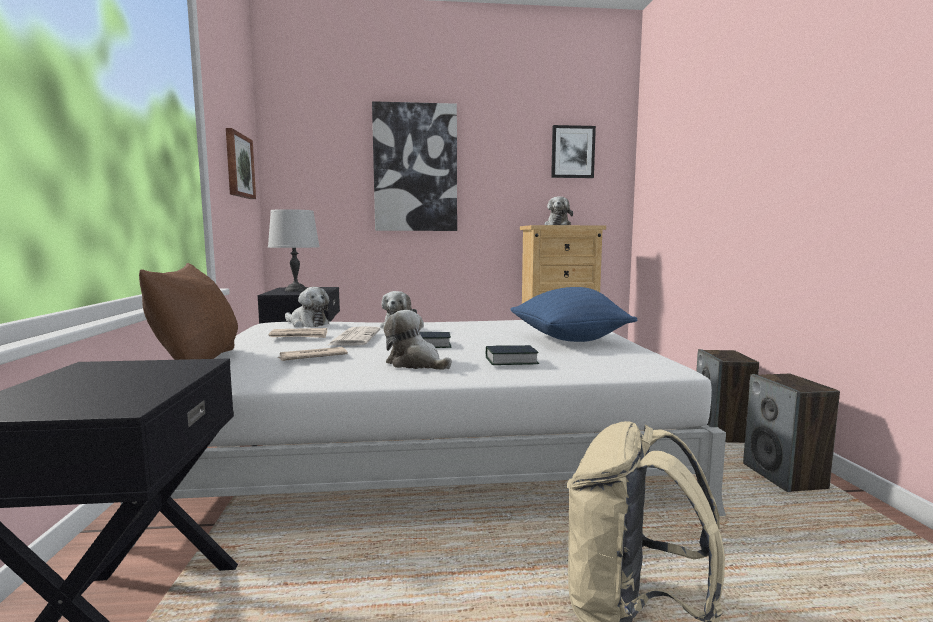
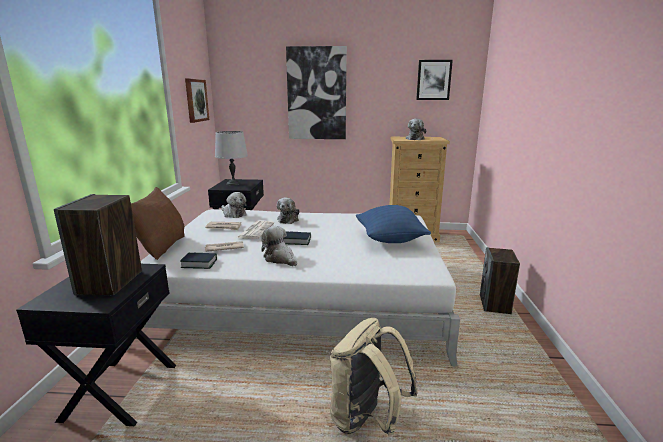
camera: 10 degrees right, 10 degrees up
(511, 361) = (337, 260): book -> book (199, 264)
(785, 477) = (516, 343): speaker -> speaker (110, 283)

